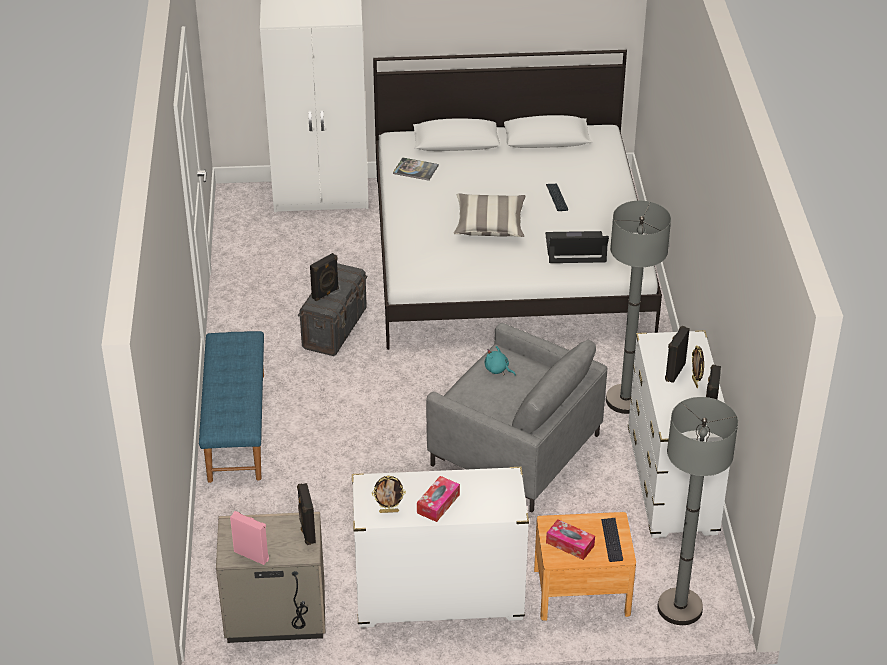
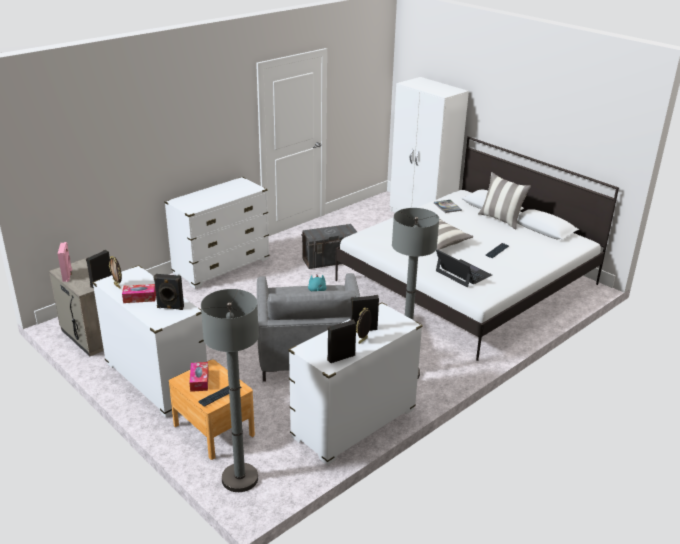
camera: 50 degrees right, 10 degrees down
(235, 426) = (221, 266): blue bench -> white dresser
(326, 294) = (323, 231): black speaker -> black speaker (170, 307)
(492, 152) = (501, 219): none -> pillow

